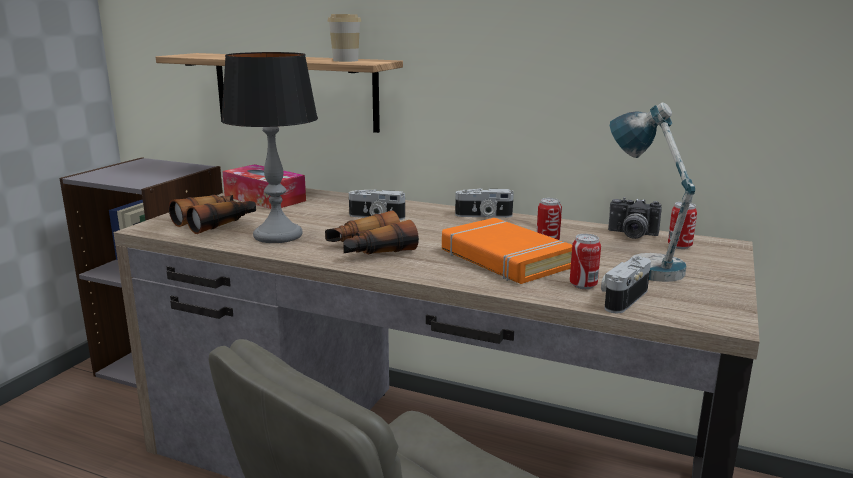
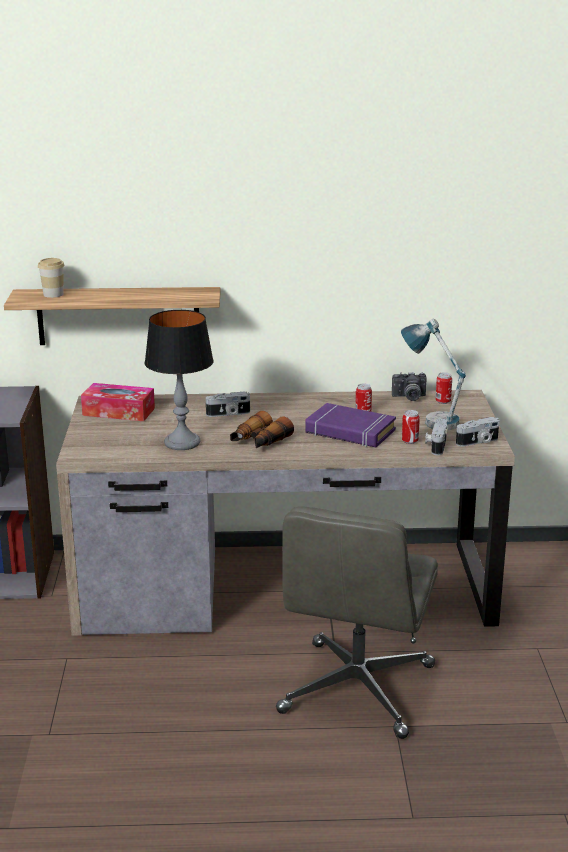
camera: 25 degrees left, 5 degrees up
(216, 222) = (119, 441): binoculars -> none
(345, 60) = (183, 295): cup -> cup (53, 294)
(483, 216) = (301, 399): camera -> camera (478, 442)
(504, 259) = (350, 432): orange book -> purple book

